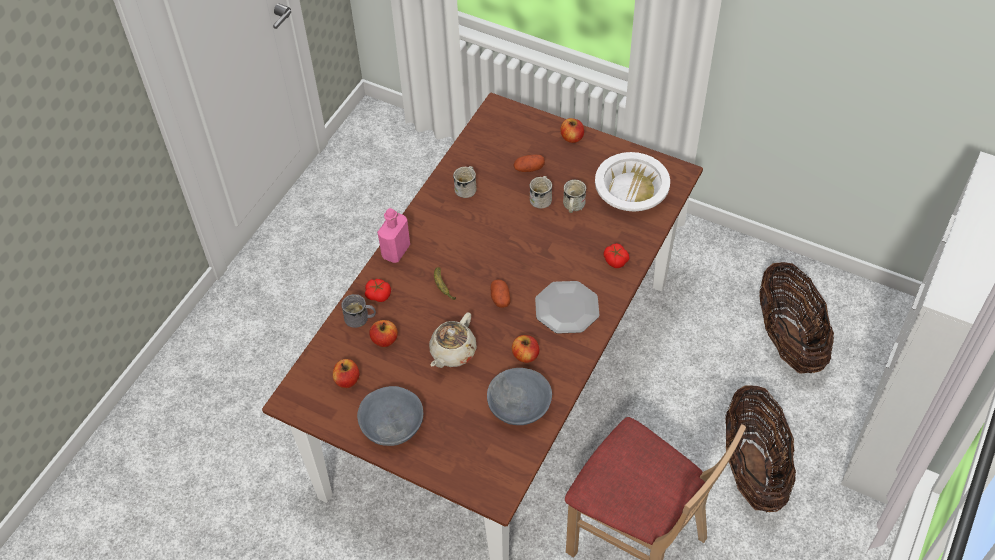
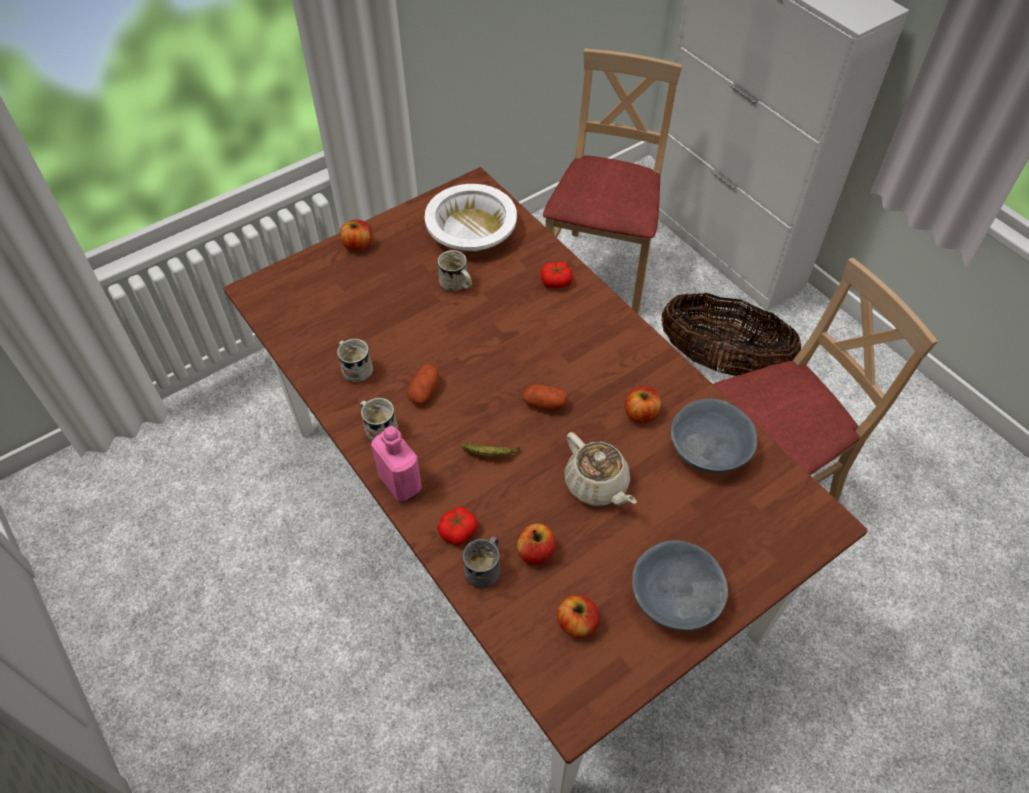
camera: 65 degrees left, 0 degrees up
(529, 168) = (371, 299): potato -> potato (424, 391)
(542, 198) = (424, 306): white mug -> white mug (378, 427)
(567, 308) = (596, 349): plate -> none
(788, 339) = (600, 272): basket -> beige chair

